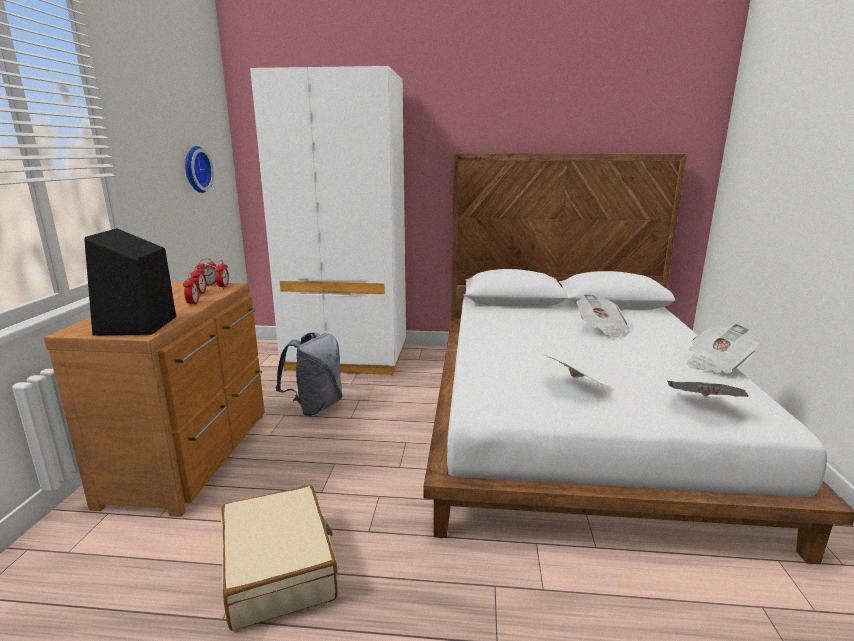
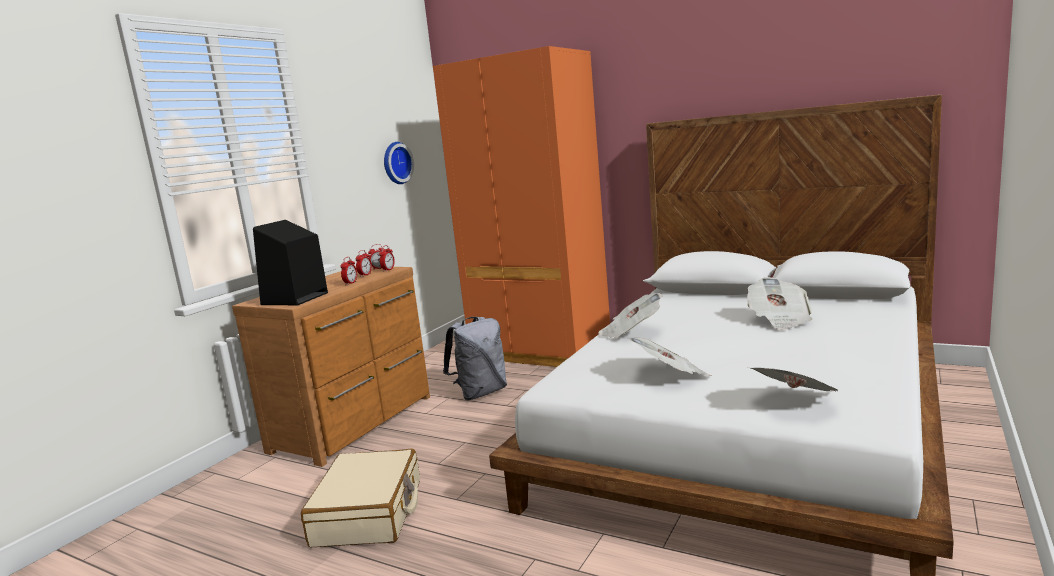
camera: 25 degrees right, 5 degrees down
(347, 358) = (541, 350): white wardrobe -> orange wardrobe
(717, 364) = (882, 361): newspaper -> newspaper (631, 332)

